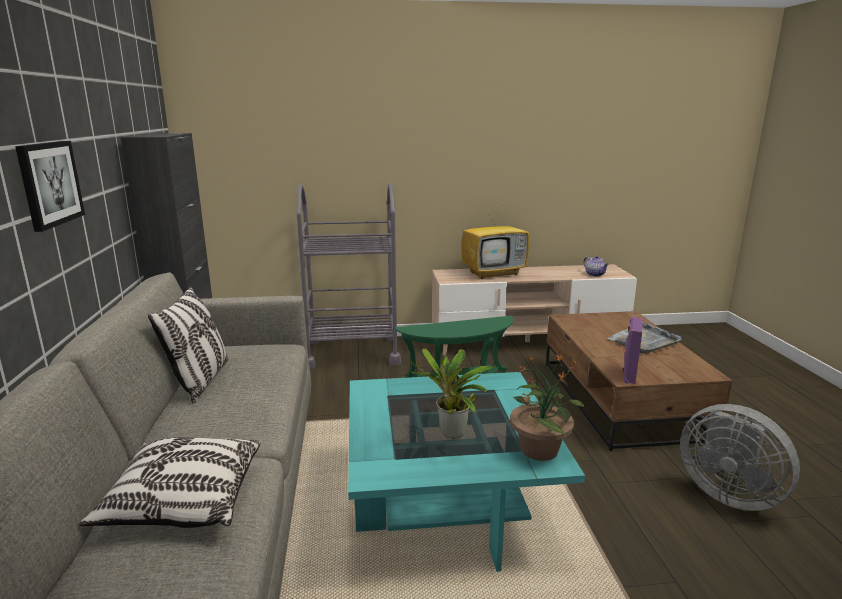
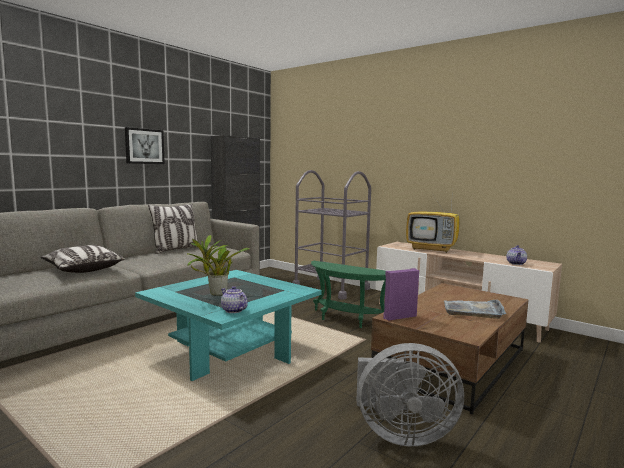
camera: 45 degrees right, 10 degrees down
(540, 449) = (233, 310): potted plant -> teapot
(727, 493) = (401, 433): grey fan -> grey fan turned 90 degrees counterclockwise

